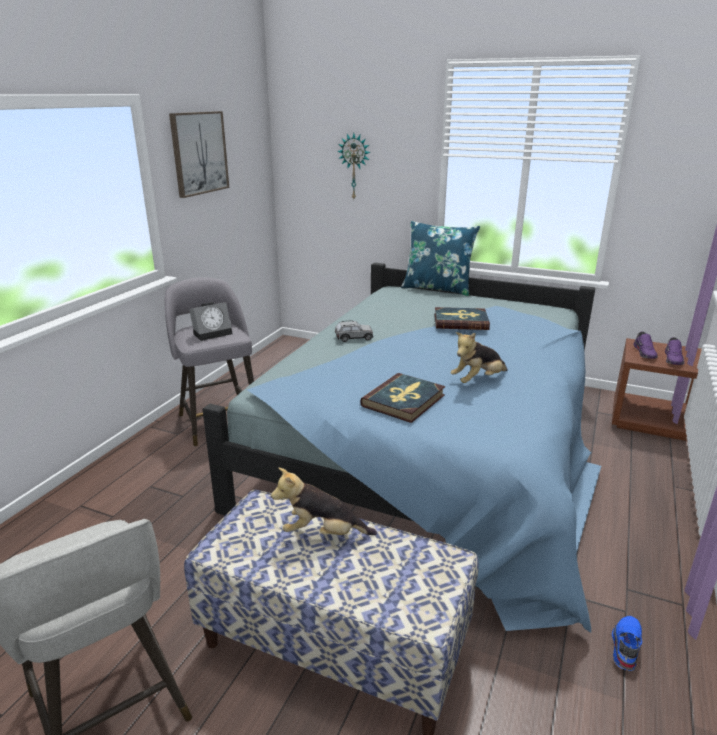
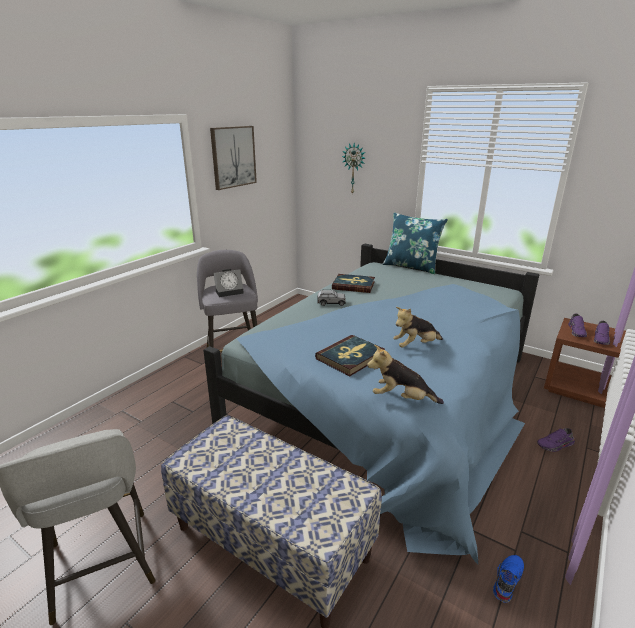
camera: 10 degrees right, 0 degrees up
(323, 533) = (266, 456): plush toy -> plush toy (401, 399)
(460, 321) = (419, 295): book -> book (353, 285)
(640, 488) = (555, 445): none -> purple shoe

